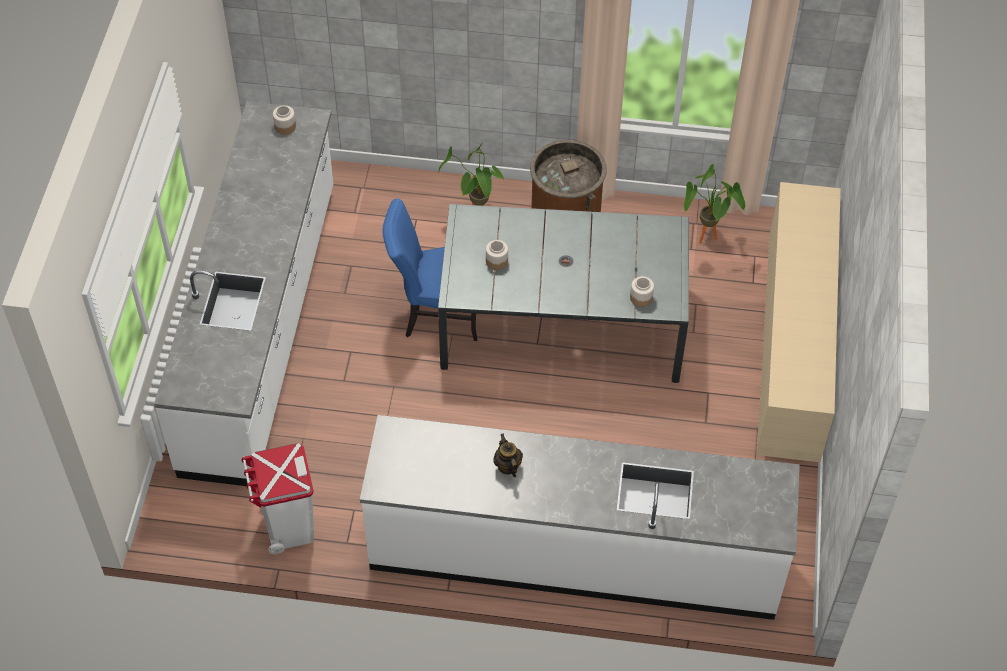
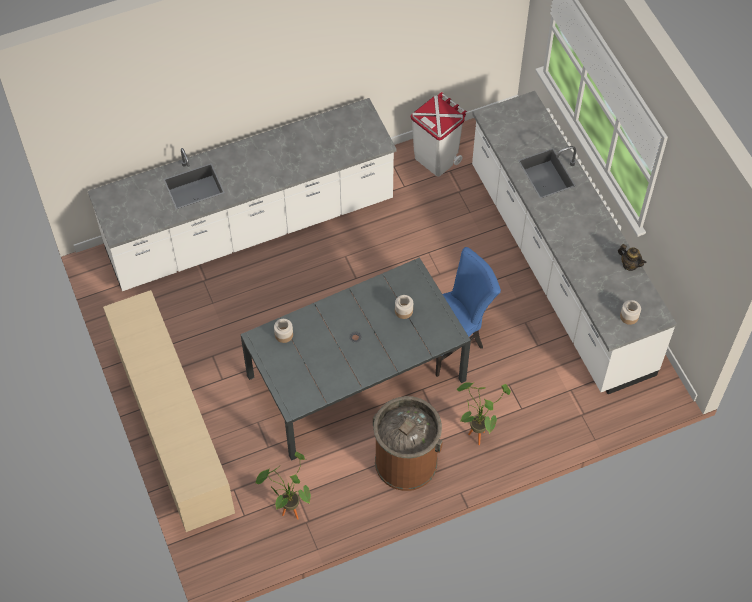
camera: 150 degrees right, 5 degrees up
(507, 466) = (294, 156): teapot -> teapot (630, 264)

